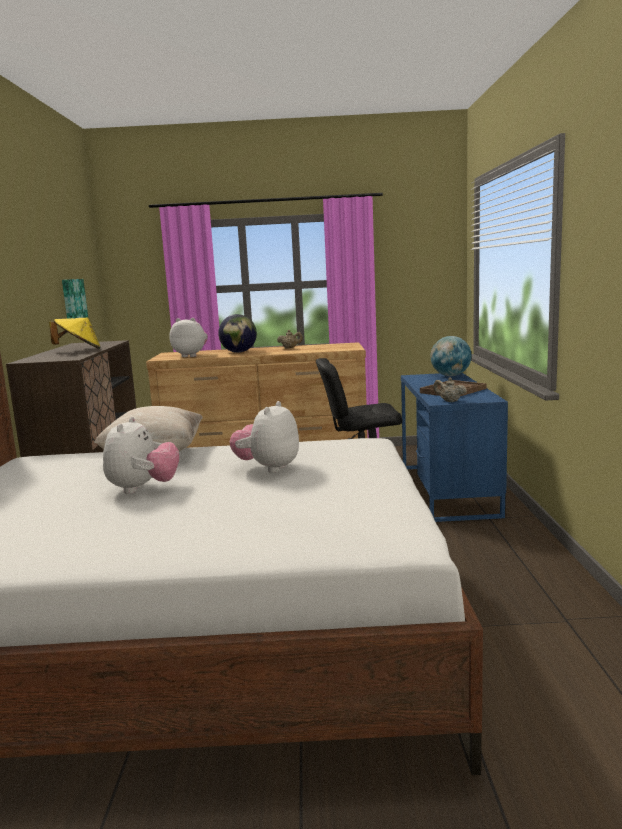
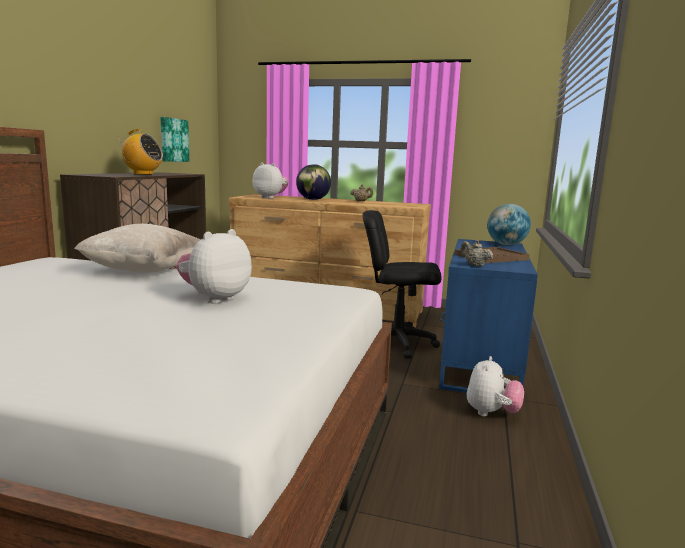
camera: 15 degrees right, 0 degrees up
(79, 350) = (143, 174): yellow hat -> radio
(143, 489) = (79, 297): plush toy -> plush toy (491, 413)

